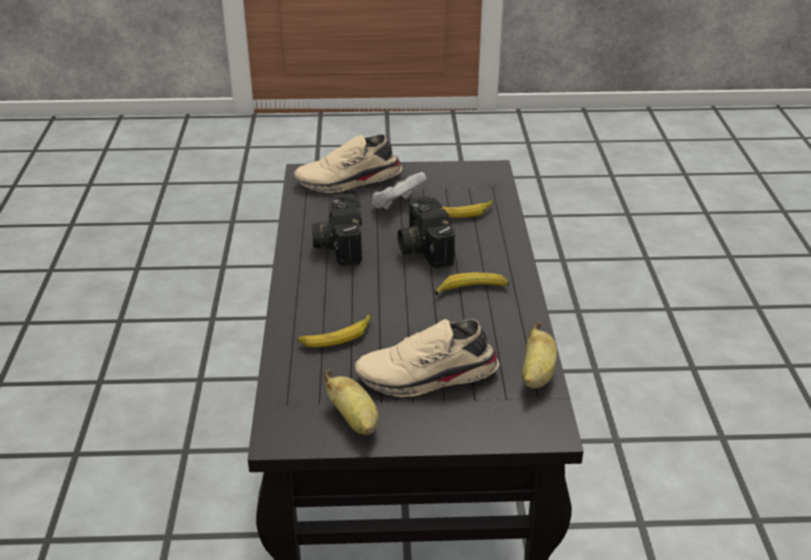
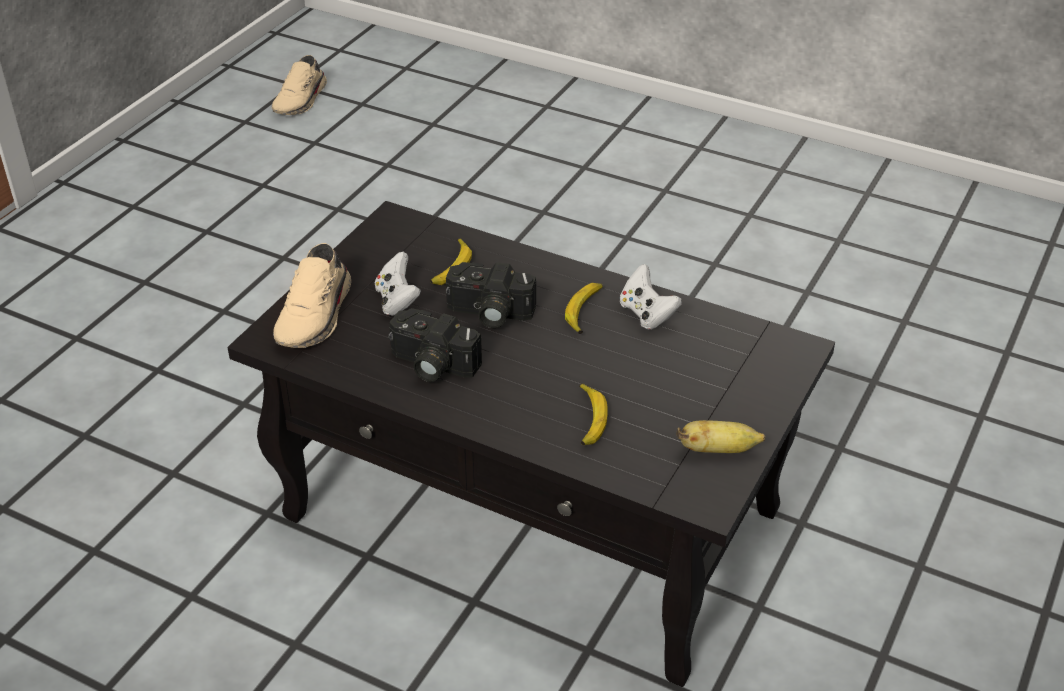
camera: 60 degrees left, 5 degrees up
(427, 377) = (690, 386): beige shoe -> beige shoe (302, 100)
(502, 322) = (647, 314): none -> white game controller
(536, 375) = (731, 325): banana -> none

